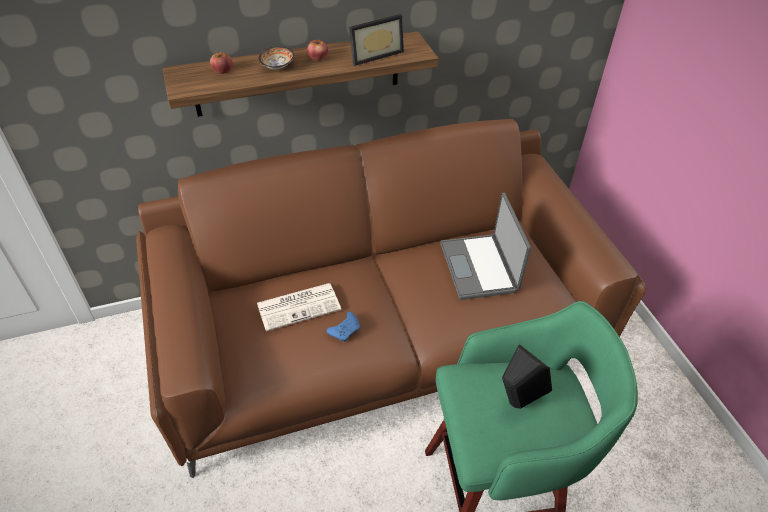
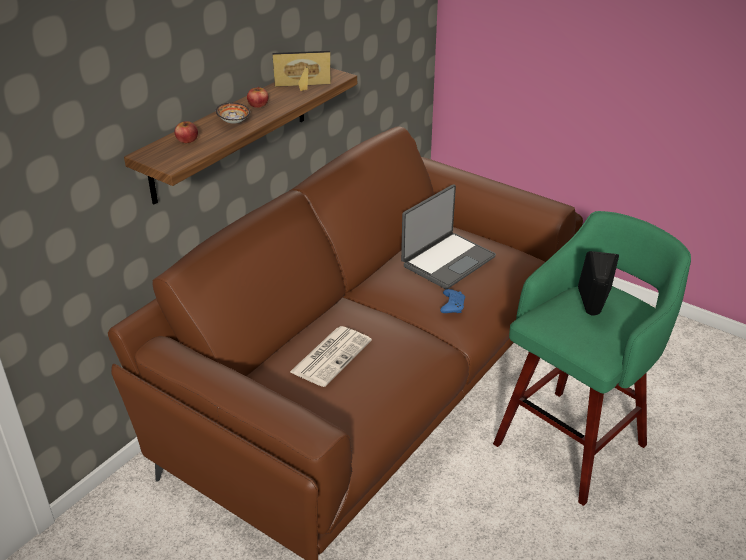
camera: 35 degrees left, 10 degrees down
(345, 330) = (390, 353): blue game controller -> blue game controller (452, 306)
(374, 54) = (303, 88): picture frame -> picture frame turned 120 degrees counterclockwise
(480, 267) = (447, 261): laptop -> laptop turned 90 degrees counterclockwise

